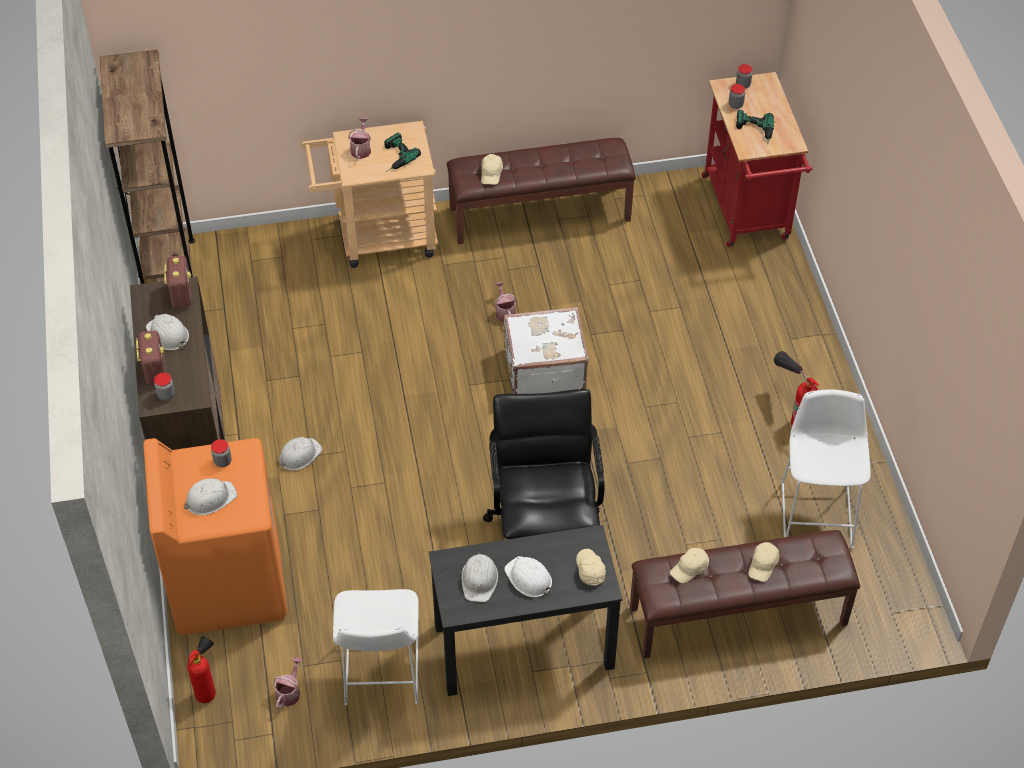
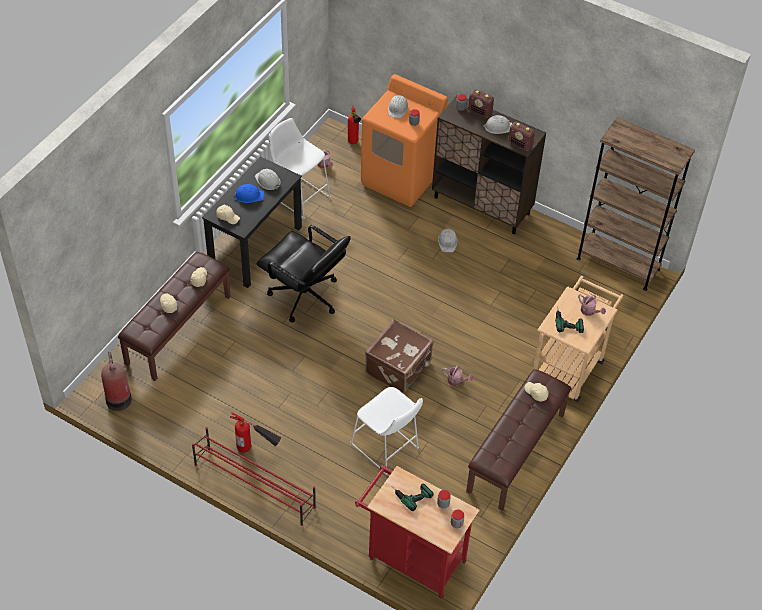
camera: 130 degrees right, 0 degrees up
(528, 578) = (249, 196): white hard hat -> blue hard hat
(544, 369) = (399, 368): white suitcase -> brown suitcase
(817, 511) = (190, 406): white stool -> white stool (386, 449)
(830, 379) = (254, 485): none -> red shoe rack
(892, 588) = (118, 398): none -> fire extinguisher

